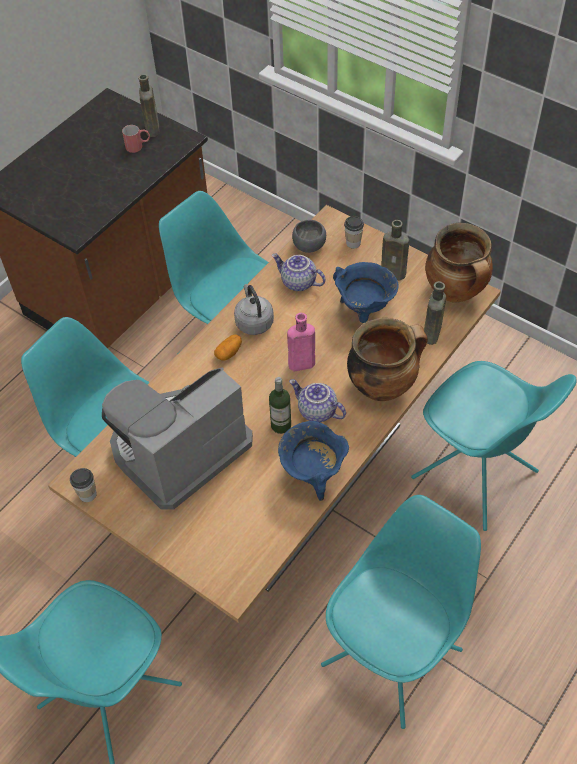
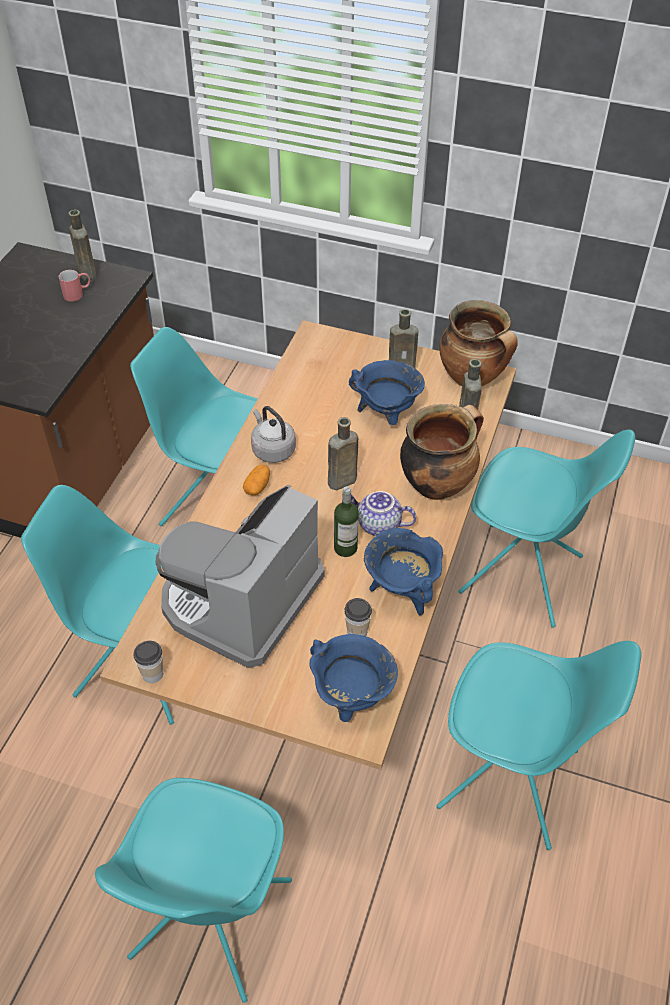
camera: 20 degrees left, 5 degrees down
(234, 557) = (351, 699): none -> blue cooking pot
(298, 283) = (304, 401): teapot -> none
(299, 364) = (340, 482): pink bottle -> brown bottle
(310, 245) = (302, 362): grey bowl -> none
(353, 243) = (347, 351): cup -> cup (357, 631)
(394, 655) = (511, 780): turquoise chair -> turquoise chair turned 90 degrees clockwise

